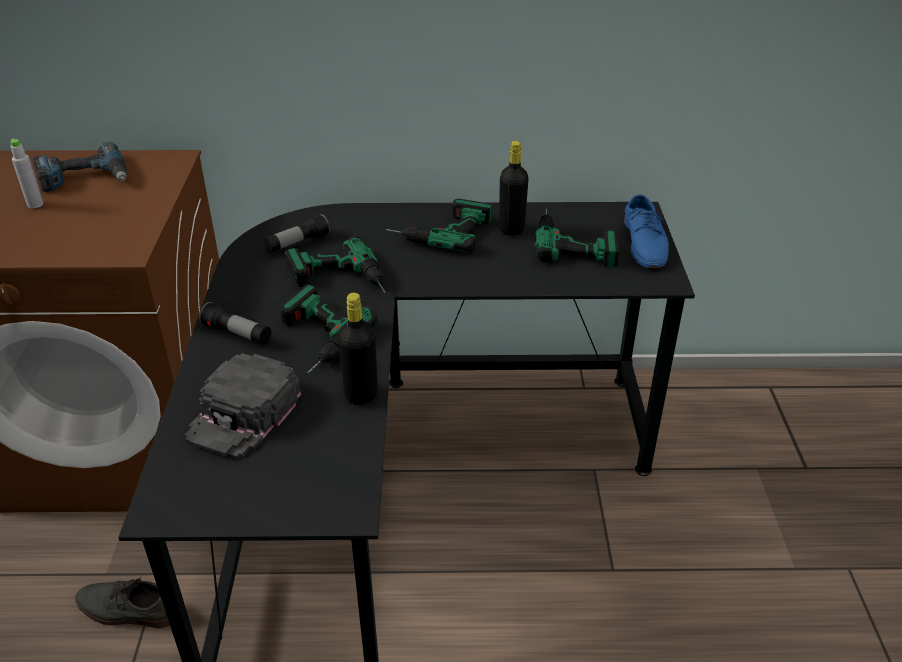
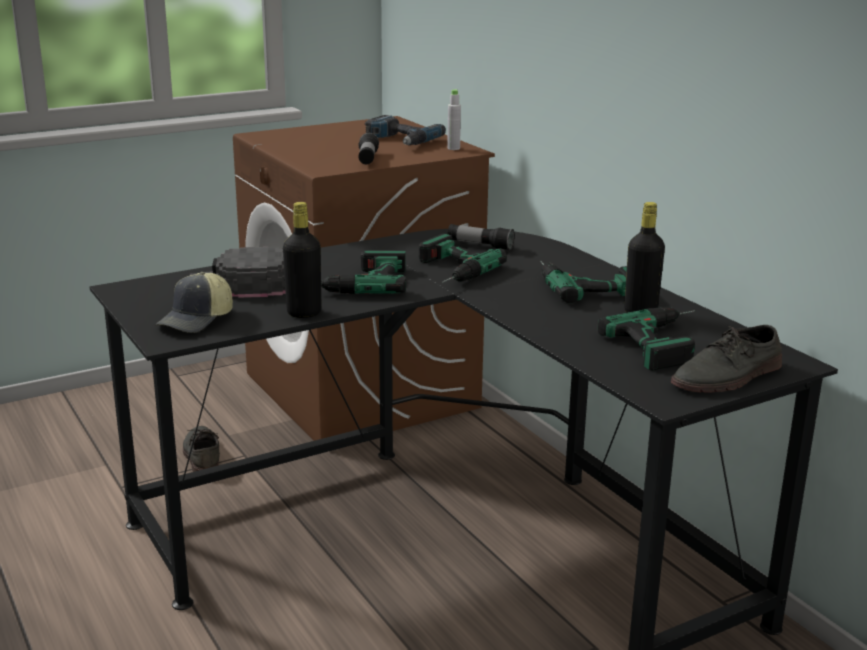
camera: 60 degrees right, 15 degrees down
(35, 204) = (348, 140): grey bottle -> grey bottle (453, 148)
(237, 334) = (332, 259): flashlight -> flashlight (367, 159)
(315, 472) = (197, 320): none -> cap
(645, 243) = (728, 376): blue shoe -> grey shoe

